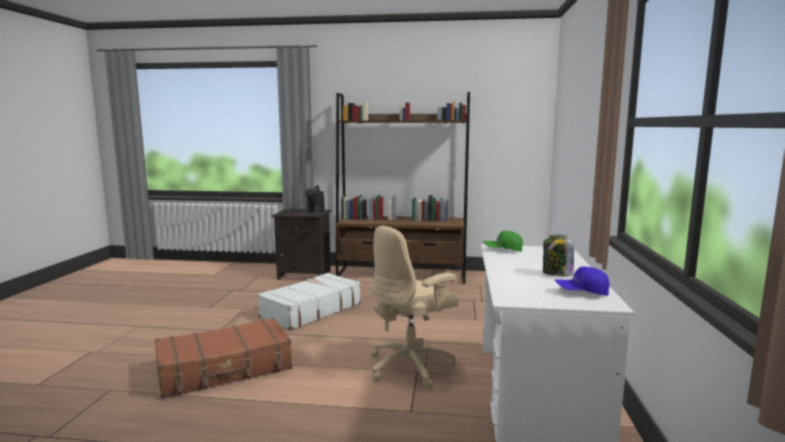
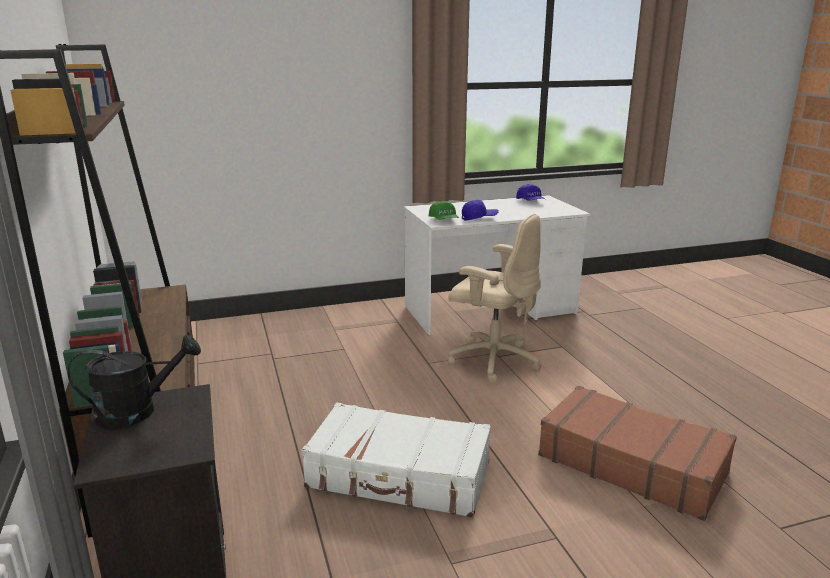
camera: 115 degrees left, 10 degrees up
(502, 259) = (479, 218): none -> blue cap
(557, 274) = (498, 206): jar -> none

